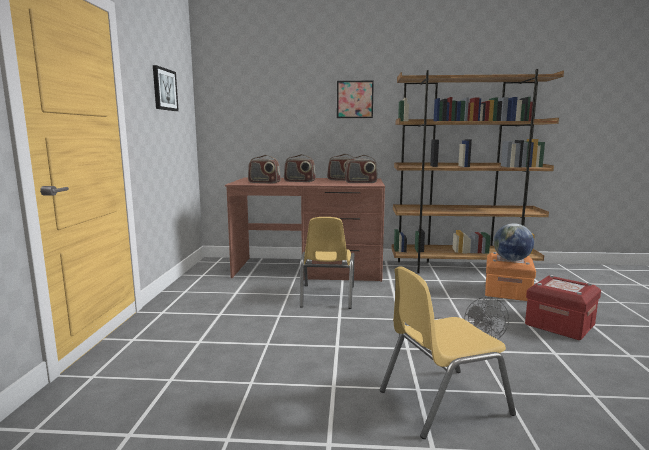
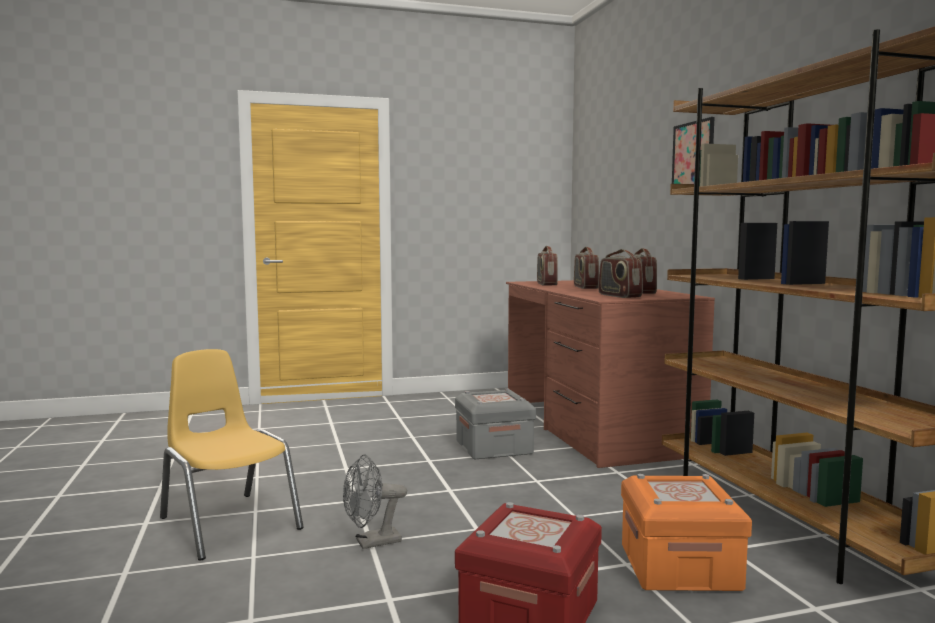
camera: 70 degrees right, 5 degrees down
(164, 89) = (483, 169): picture -> none
(327, 296) = (493, 447): yellow chair -> grey storage box
(511, 260) = (668, 490): globe -> none

